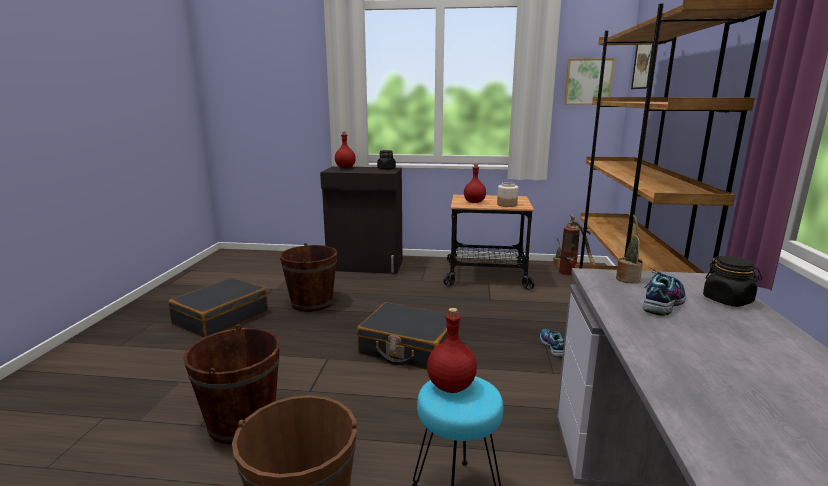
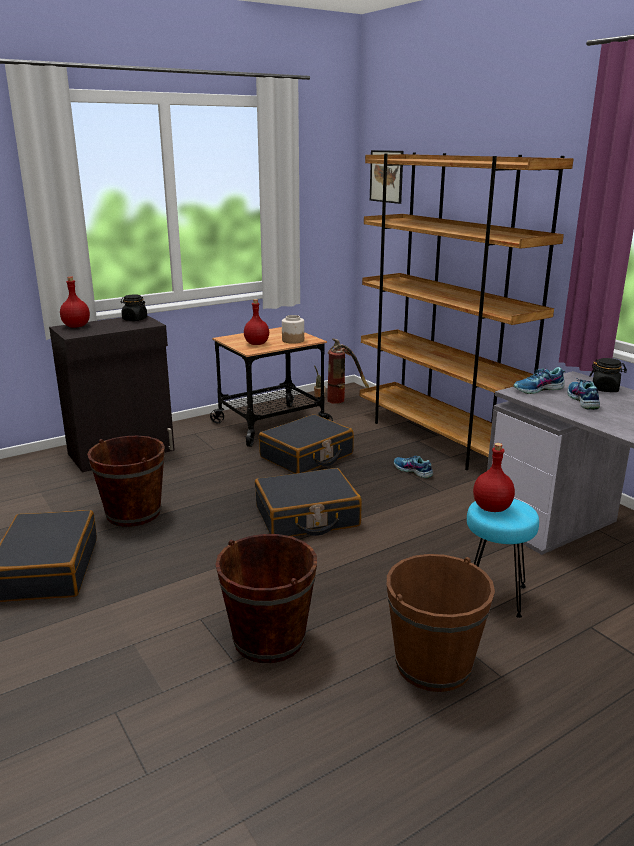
camera: 40 degrees left, 5 degrees up
(478, 305) = (307, 456): none -> black suitcase
(588, 81) = (324, 192): picture -> none
(627, 278) = (538, 389): potted plant -> shoe

